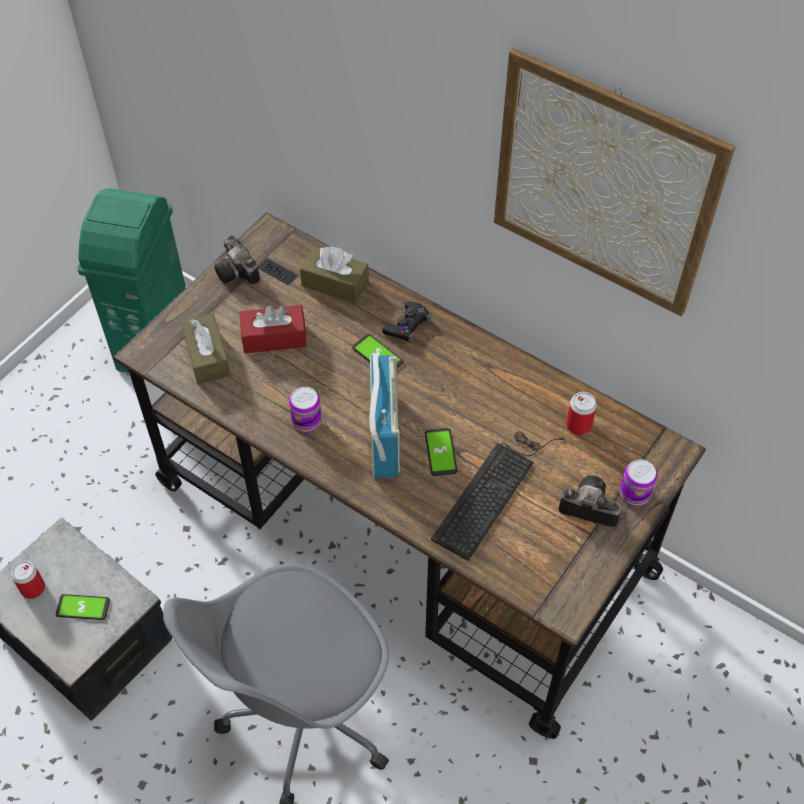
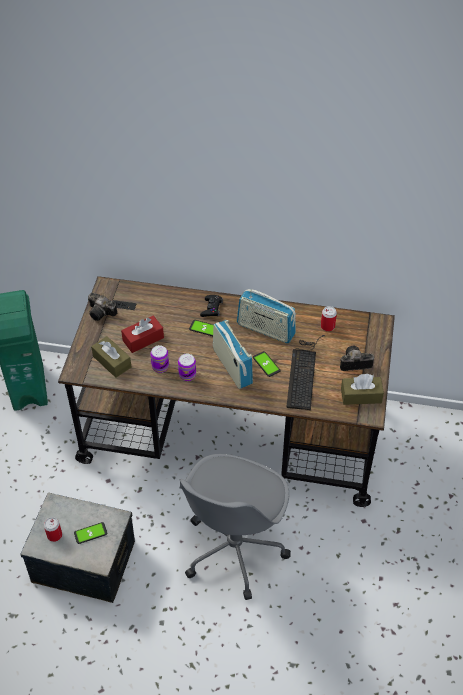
camera: 25 degrees left, 5 degrees down
(335, 283) = (159, 300): brown tissue box -> brown tissue box (361, 396)
(473, 392) = (265, 329): none -> radio
(603, 183) = (315, 190): picture -> none
(634, 494) = (372, 349): can -> can (160, 367)

